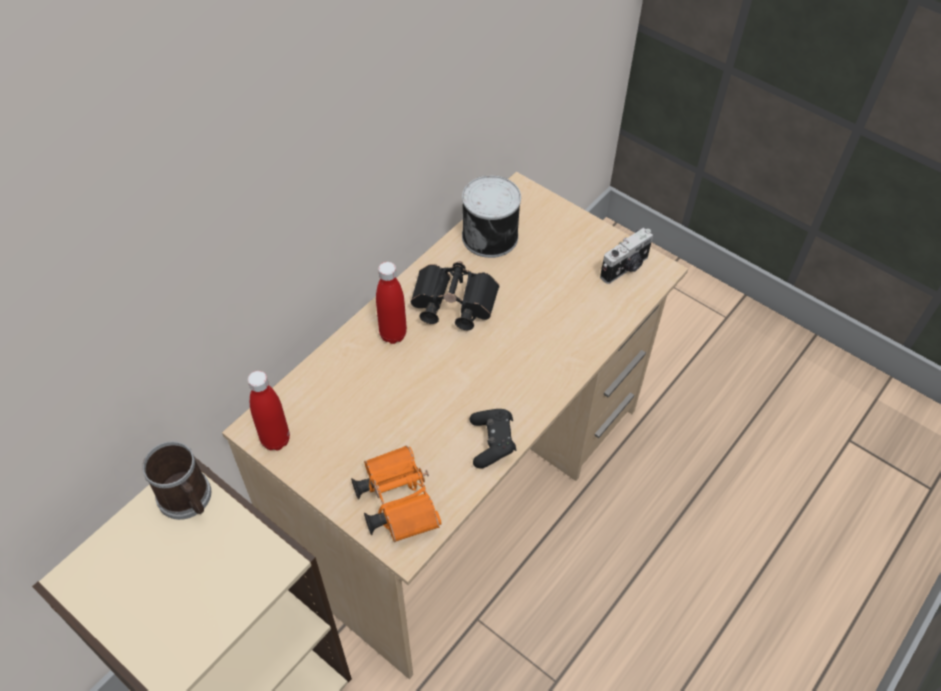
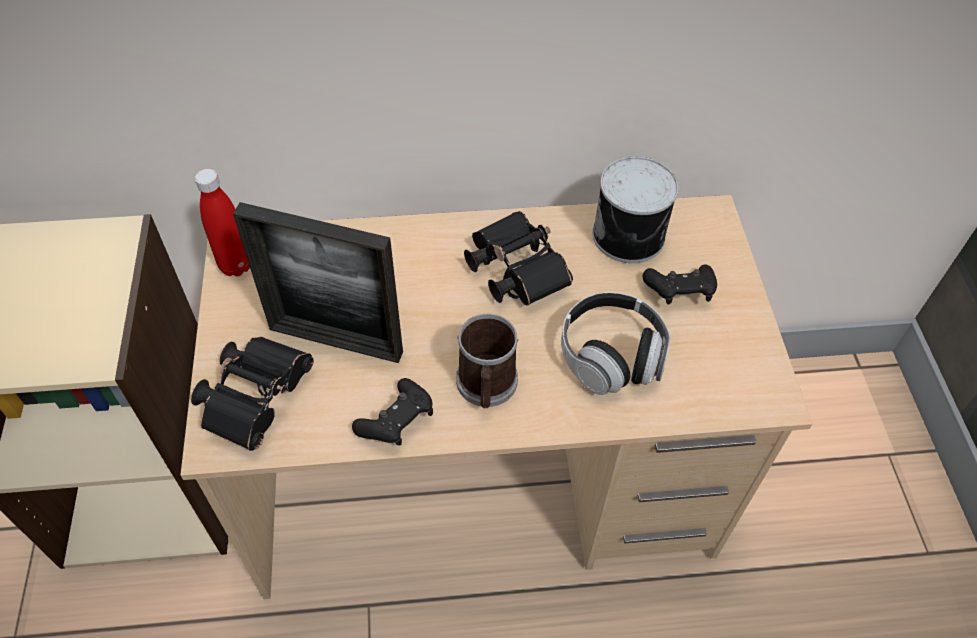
camera: 45 degrees right, 0 degrees up
(188, 499) = (103, 251): mug -> mug (486, 386)
(393, 334) = (432, 255): red bottle -> none
(396, 500) = (258, 397): orange binoculars -> black binoculars
(400, 430) = (336, 341): none -> picture frame
(553, 248) = (679, 292): none -> black game controller
(559, 312) = (611, 356): none -> headphones
(625, 268) = (736, 368): camera -> none

